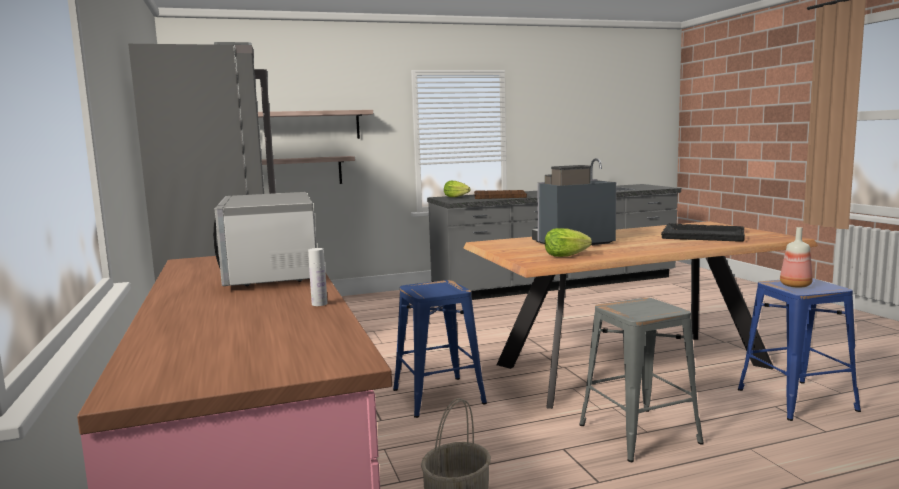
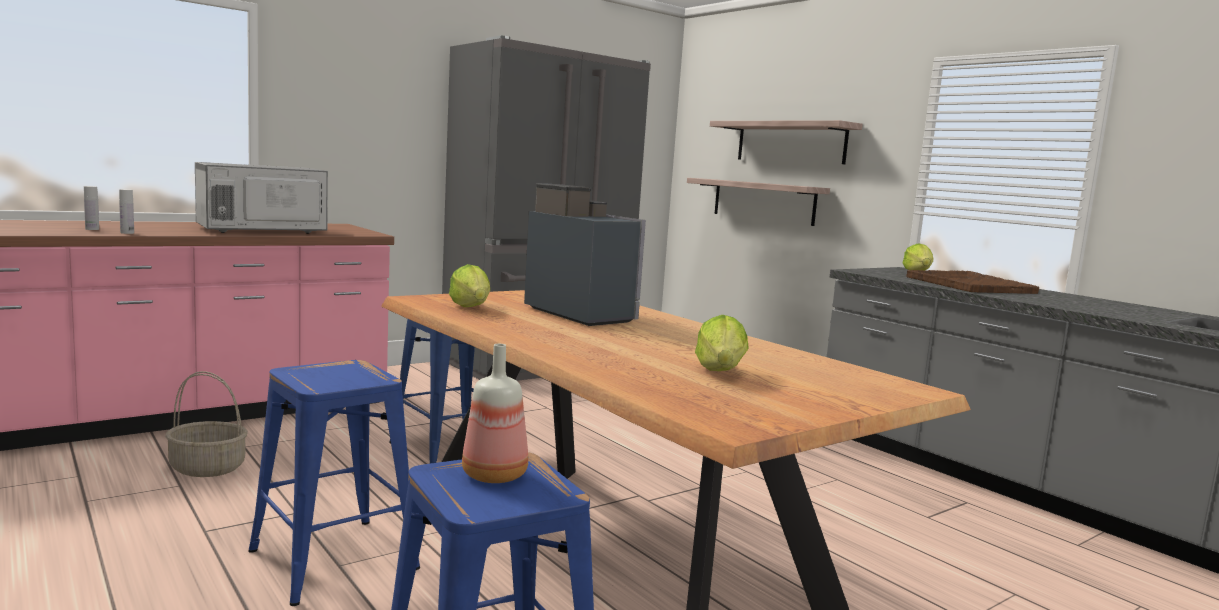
camera: 70 degrees right, 0 degrees up
(275, 318) = (92, 229): none -> white bottle
(639, 434) = (331, 559): grey stool -> blue stool
(702, 235) = (720, 372): black tray -> lettuce

